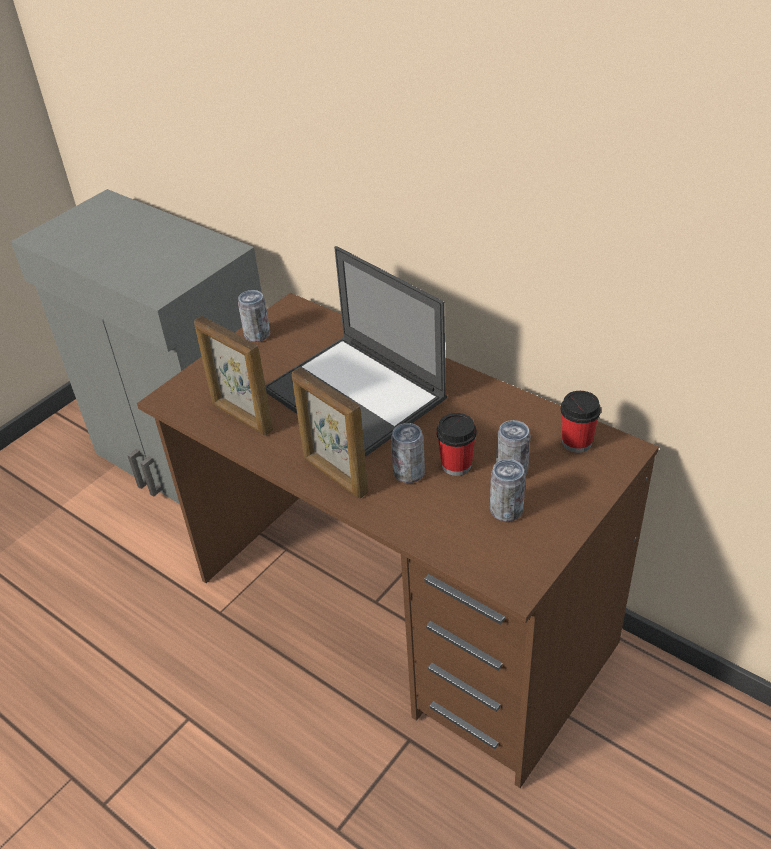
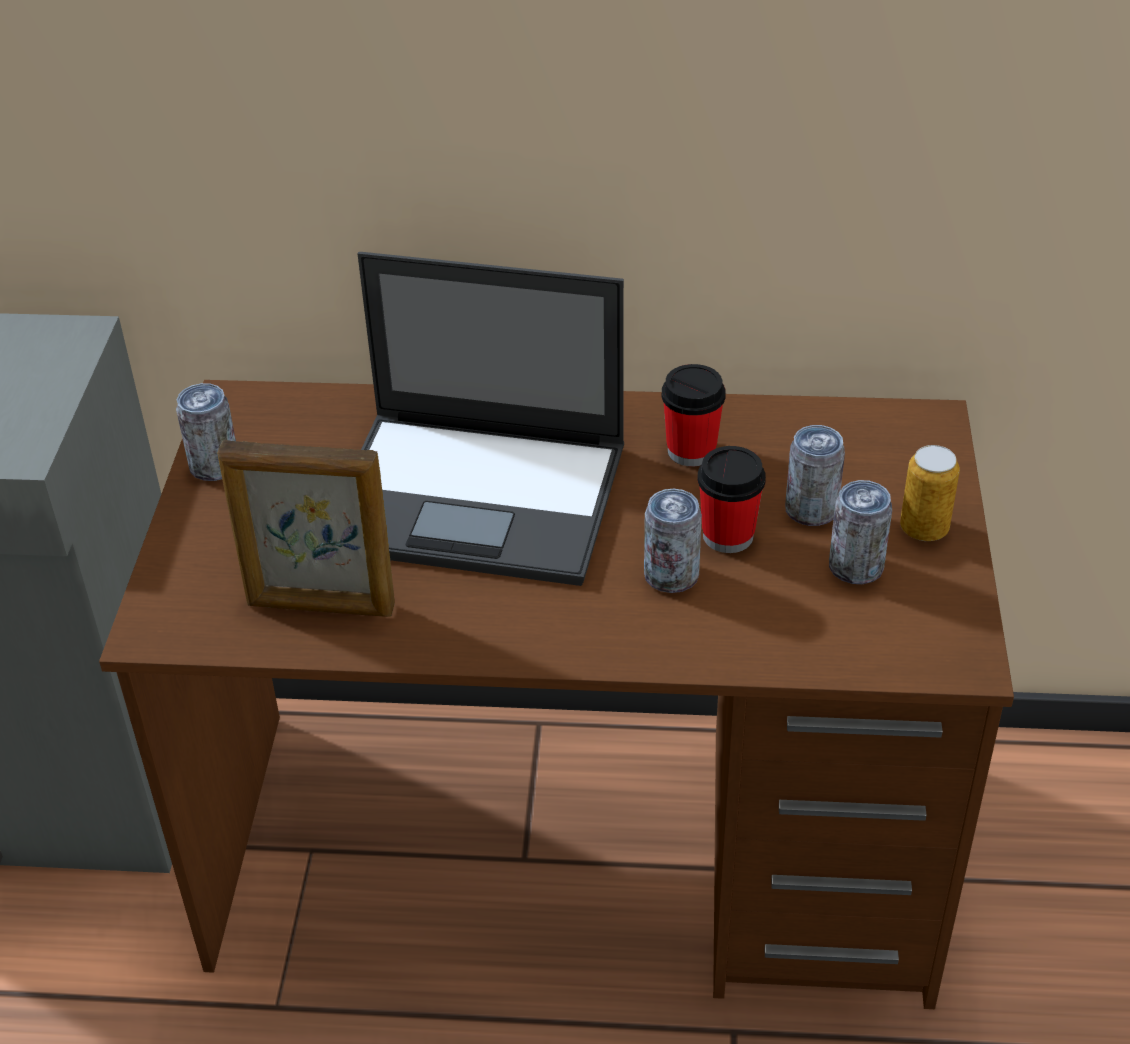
camera: 35 degrees left, 0 degrees up
(334, 476) = (563, 629): picture frame -> none
(564, 506) = (924, 529): none -> can
(576, 442) = (859, 437): cup -> cup (691, 451)

